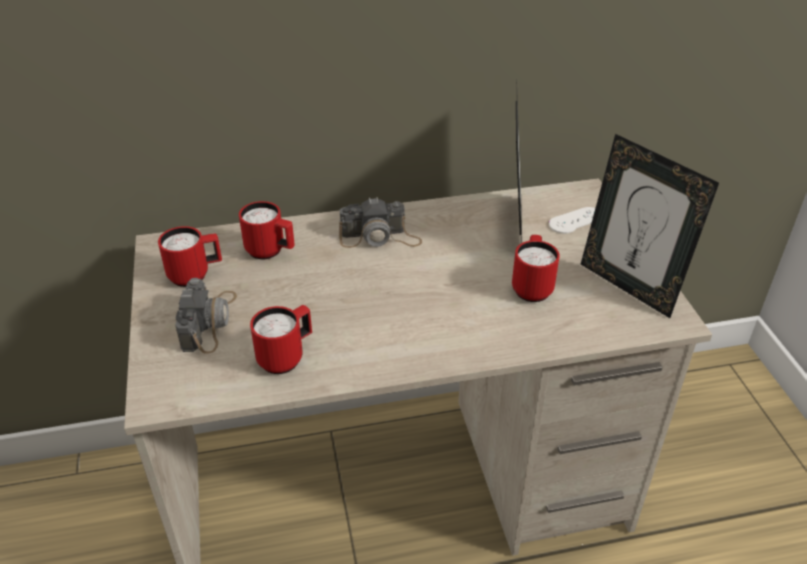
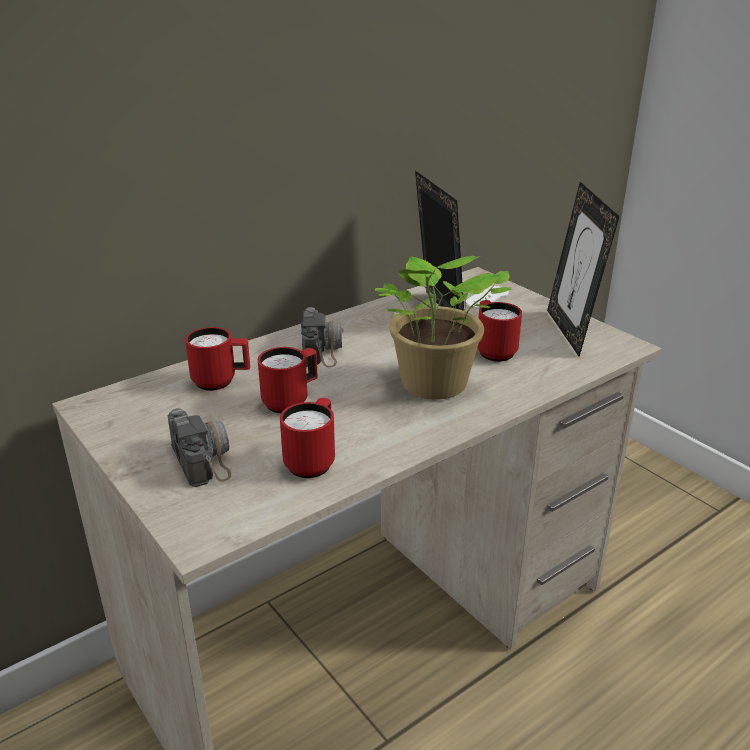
camera: 25 degrees left, 10 degrees down
(195, 275) = (154, 420): red mug -> red mug (291, 401)
(380, 237) = (323, 346): camera -> camera turned 60 degrees counterclockwise
(443, 311) = (432, 386): none -> potted plant
(629, 286) = (570, 332): picture frame -> picture frame turned 60 degrees clockwise

